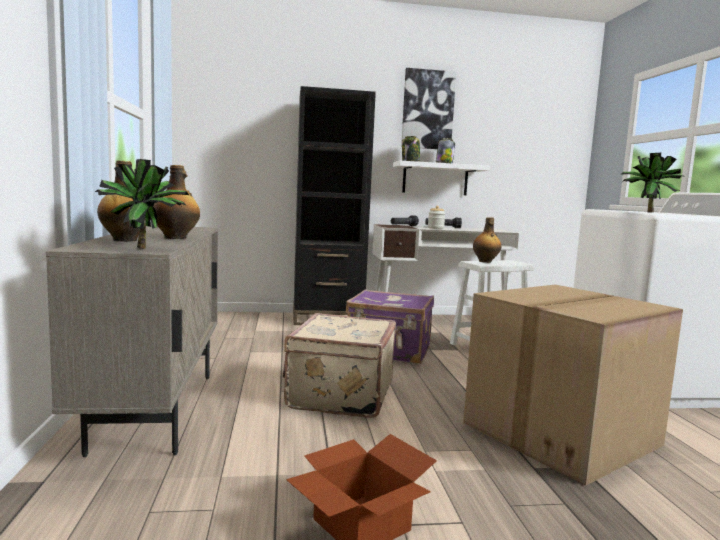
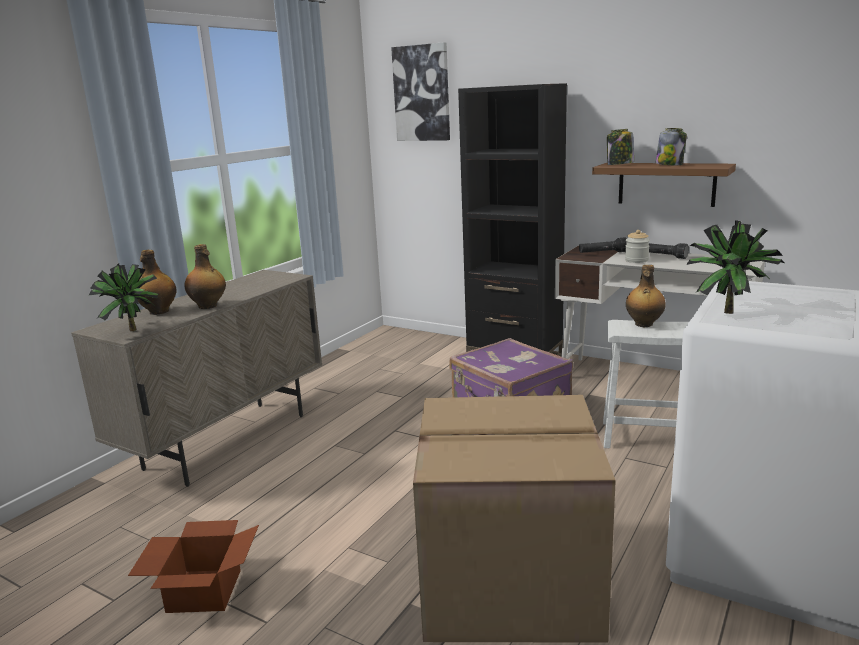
camera: 40 degrees right, 10 degrees up
(339, 395) = (373, 463): beige suitcase -> none
(427, 110) = (654, 85): picture -> picture (422, 93)
(435, 179) = (666, 184): white shelf -> brown shelf

